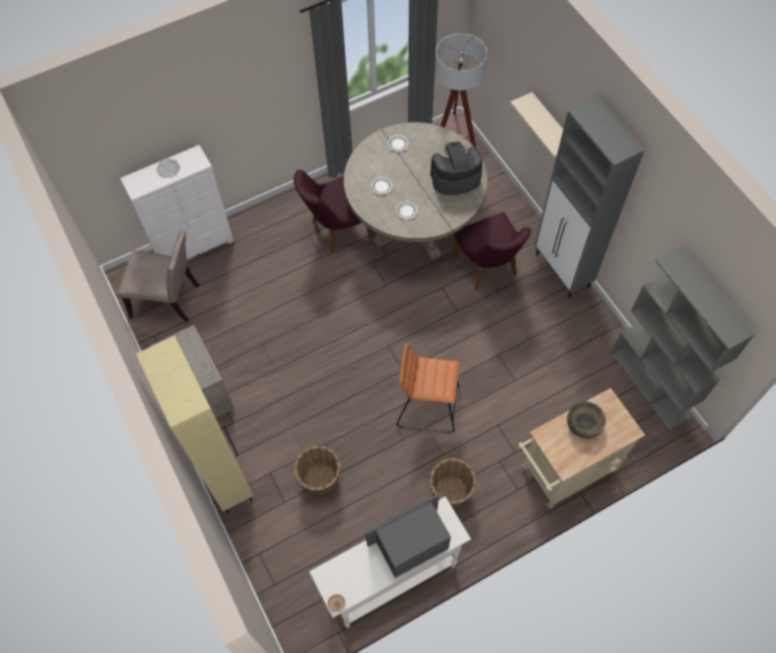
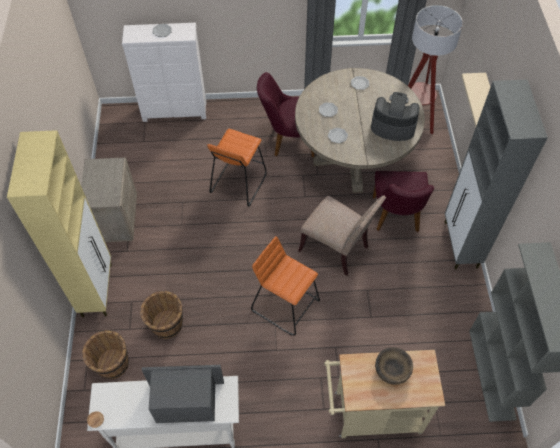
camera: 25 degrees right, 5 degrees down
(168, 299) = (134, 141): beige chair -> beige chair (337, 249)
(309, 299) = (238, 183): none -> orange stool
(450, 493) = (265, 384): brown bucket -> brown bucket (112, 364)

